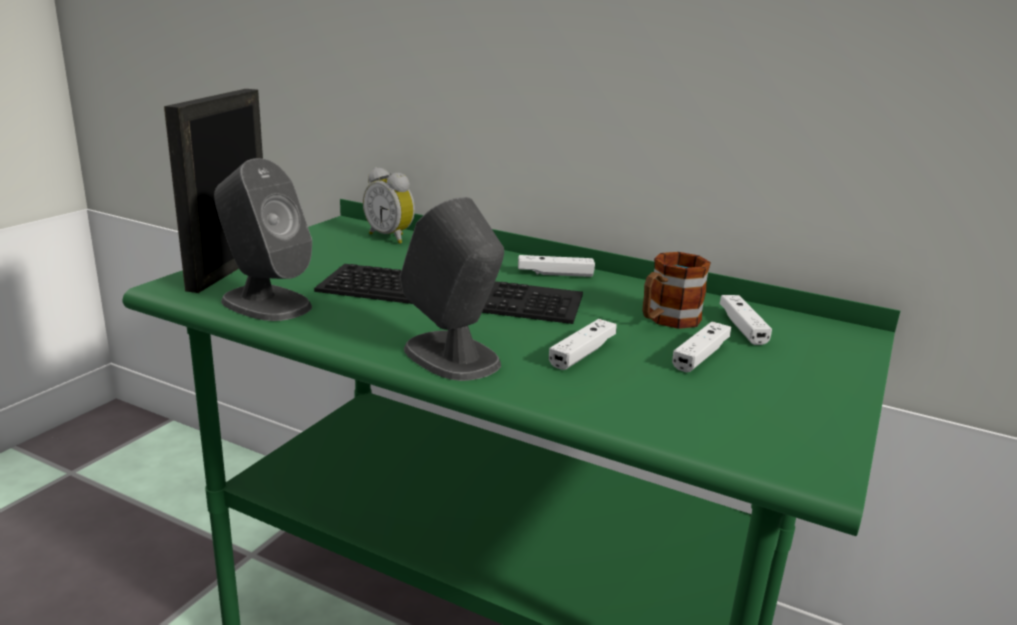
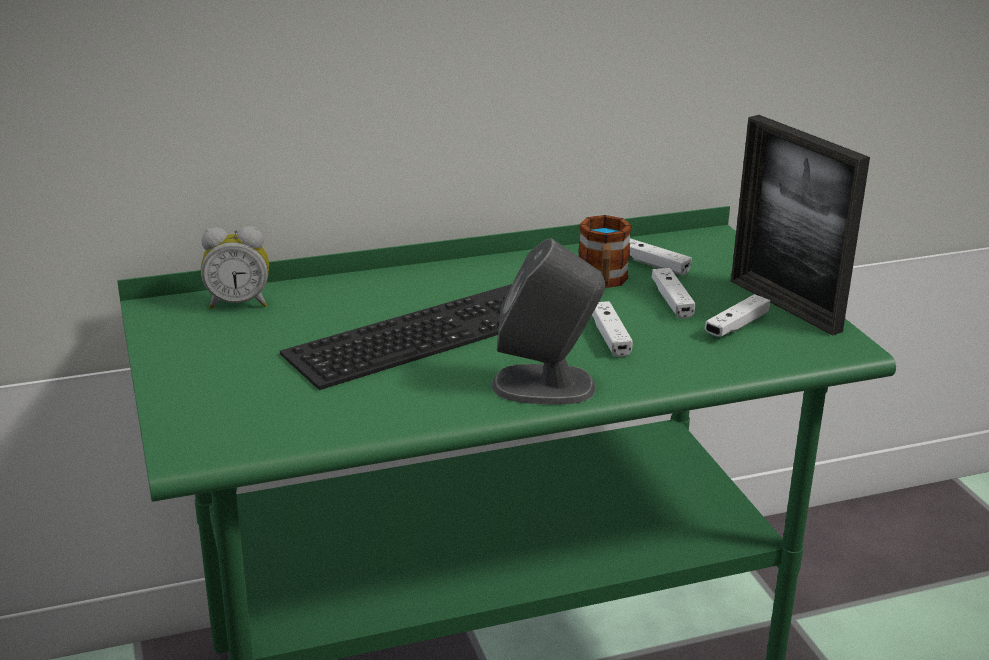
camera: 45 degrees left, 5 degrees up
(230, 269) = (187, 409): picture frame -> picture frame (784, 305)
(265, 303) = (310, 421): grey speaker -> none
(555, 274) = (453, 277): white game controller -> white game controller (736, 326)

